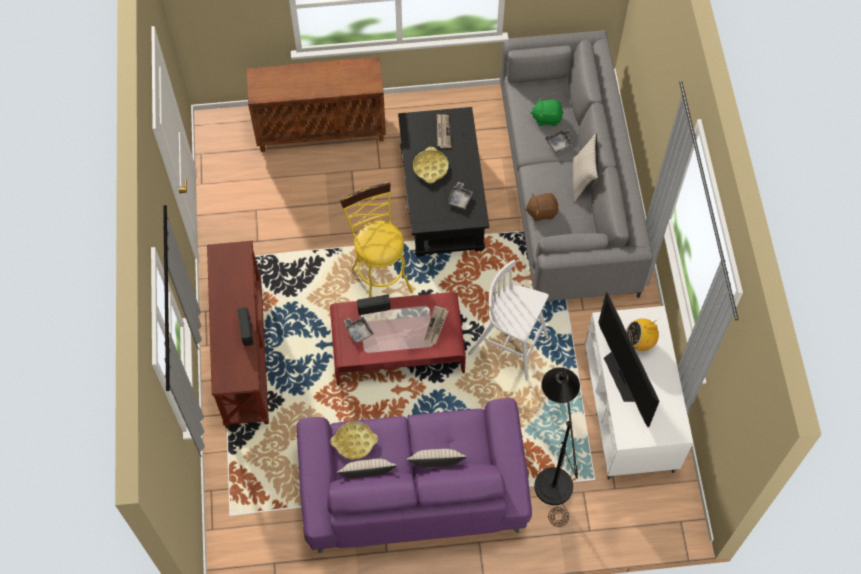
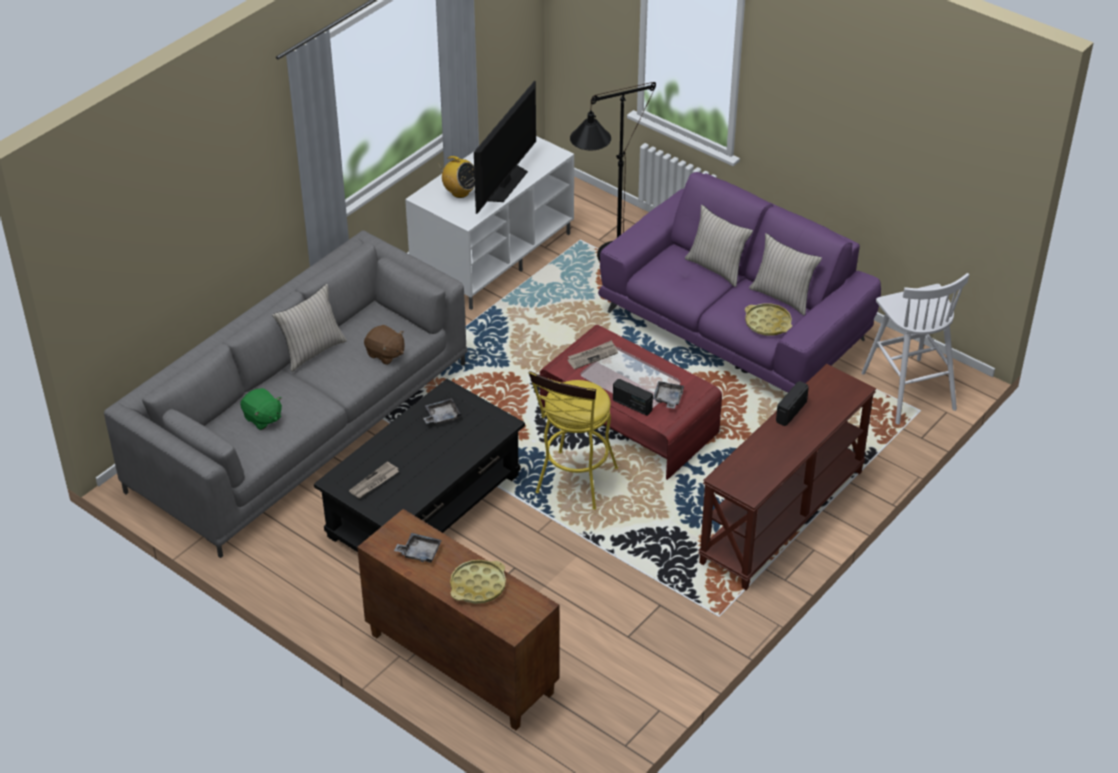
camera: 135 degrees left, 20 degrees down
(430, 167) = (431, 461): yellow tray -> yellow tray (478, 586)
(510, 346) = (527, 355): white stool -> white stool (907, 390)
(559, 143) = (285, 391): grey tray -> grey tray (419, 552)

